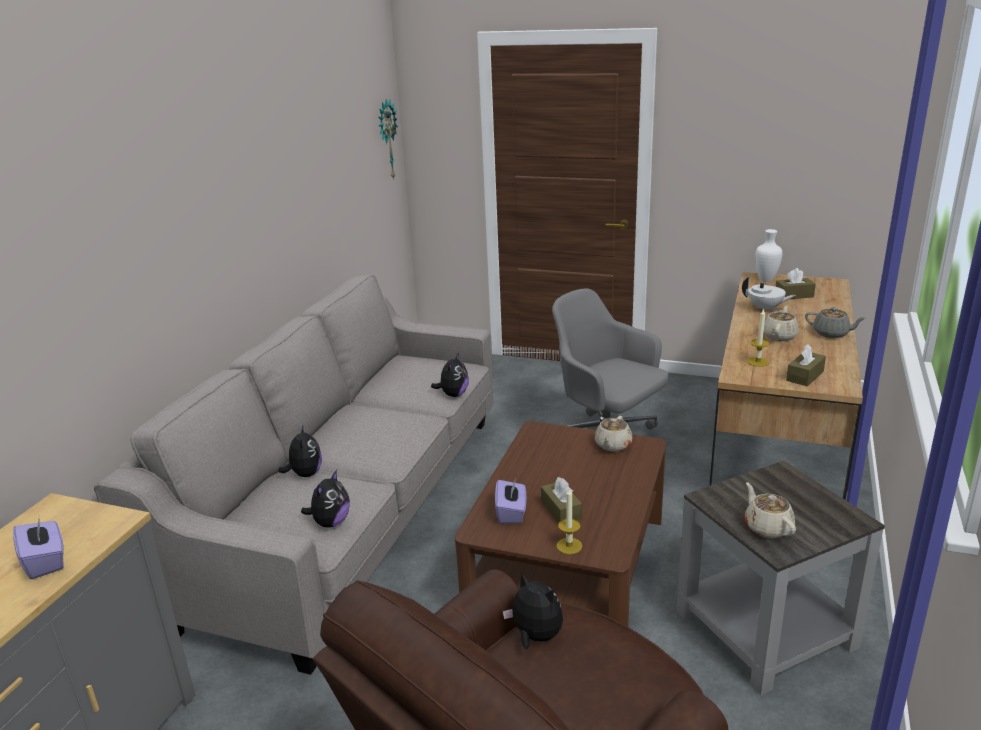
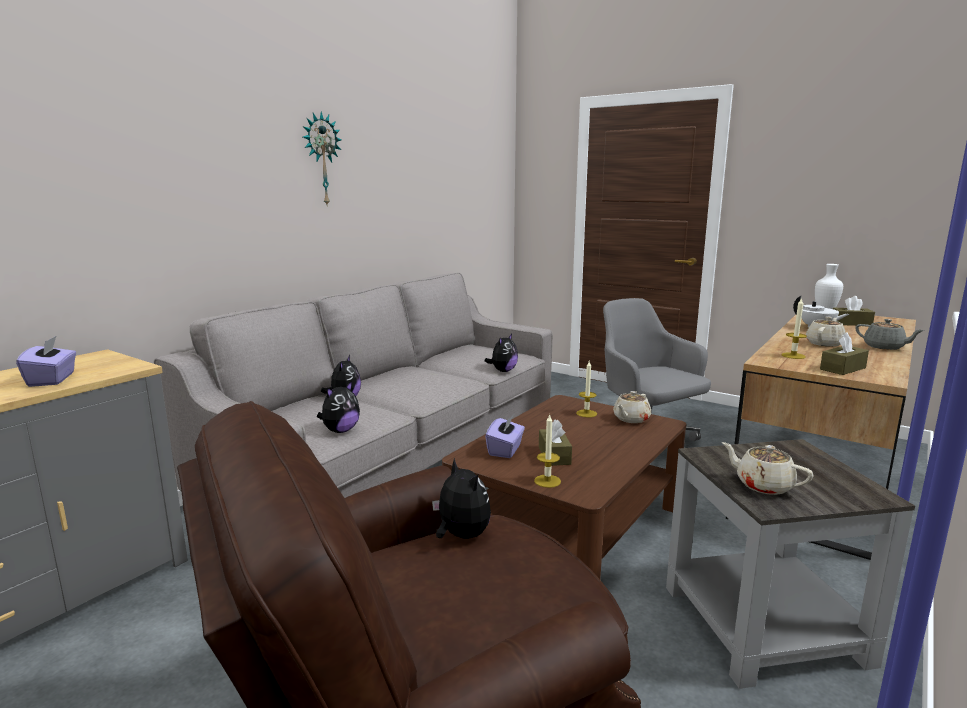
camera: 15 degrees right, 10 degrees down
(386, 140) = (499, 183): wall clock -> wall clock (321, 159)
(567, 445) = (586, 413): none -> candle
(767, 527) = (763, 485): beige teapot -> beige teapot turned 45 degrees counterclockwise

